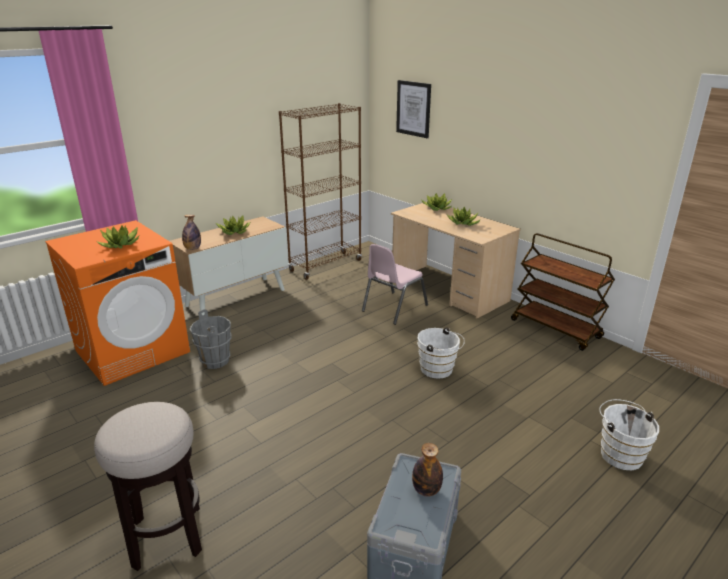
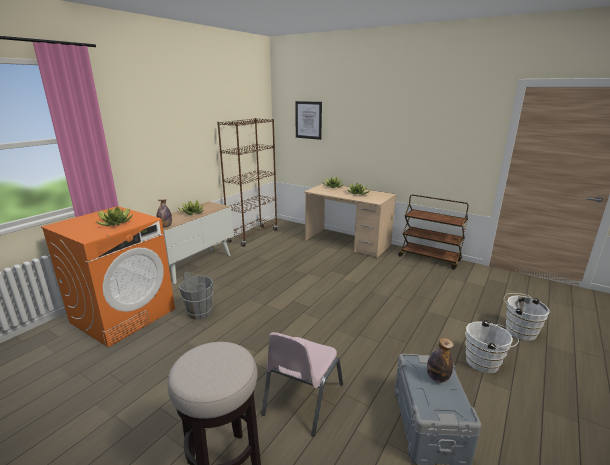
camera: 15 degrees left, 5 degrees down
(394, 308) = (317, 258): pink chair -> pink chair (302, 399)
(438, 370) = (371, 294): white bucket -> white bucket (485, 363)

